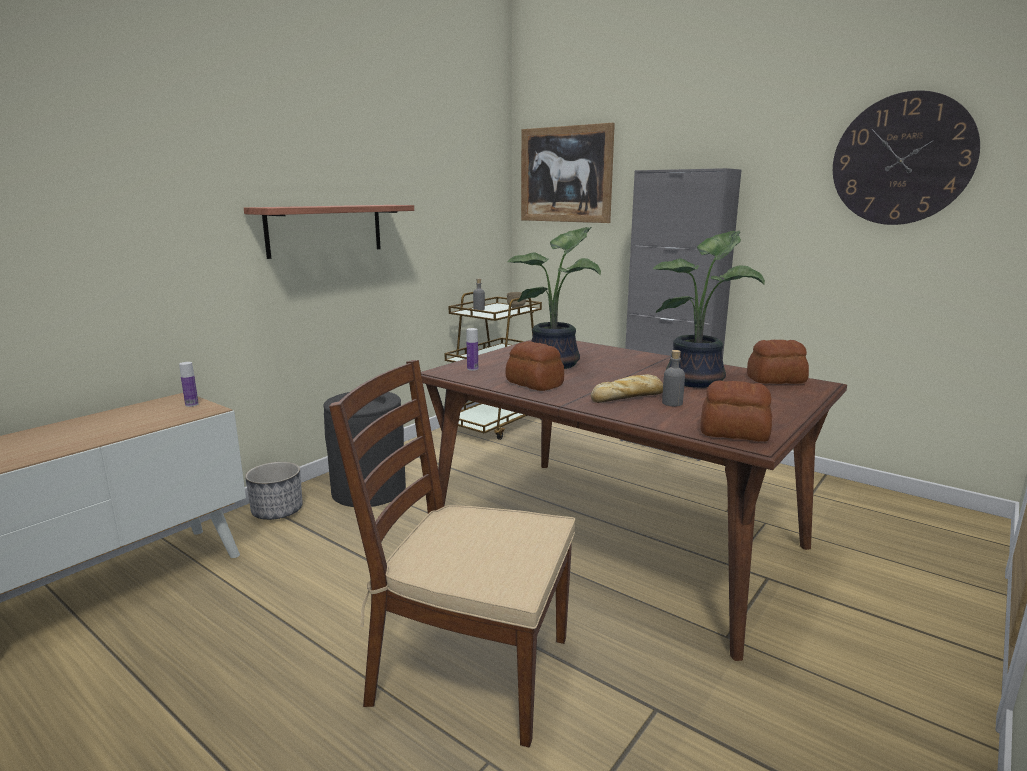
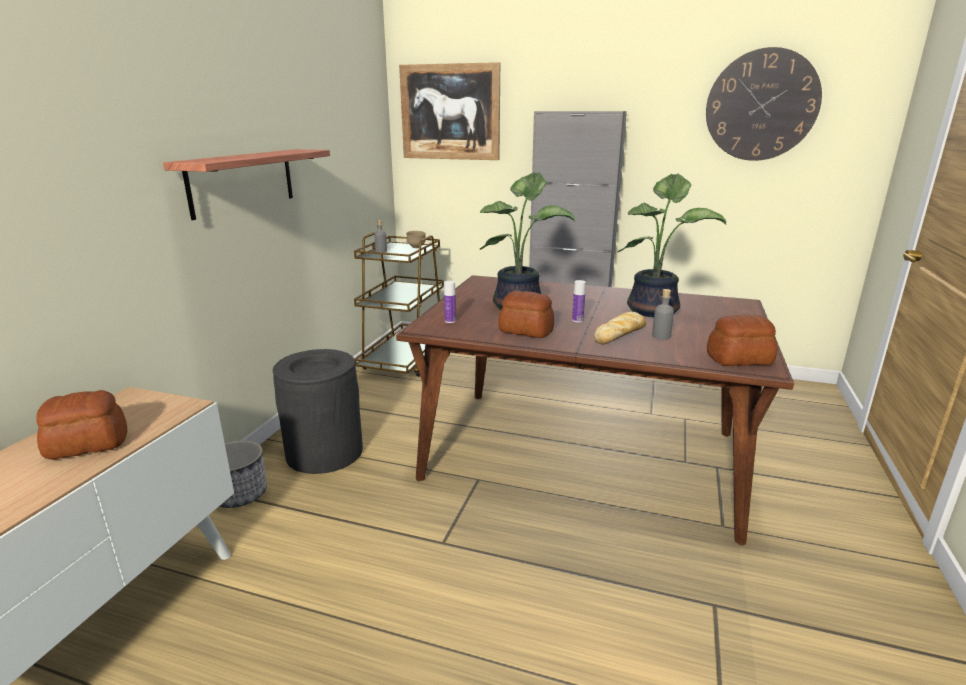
camera: 20 degrees left, 5 degrees up
(192, 404) = (156, 402): bottle -> bottle (577, 320)
(468, 669) = (545, 614): brown chair -> none
(775, 379) = (709, 302): bread -> bread (87, 444)

